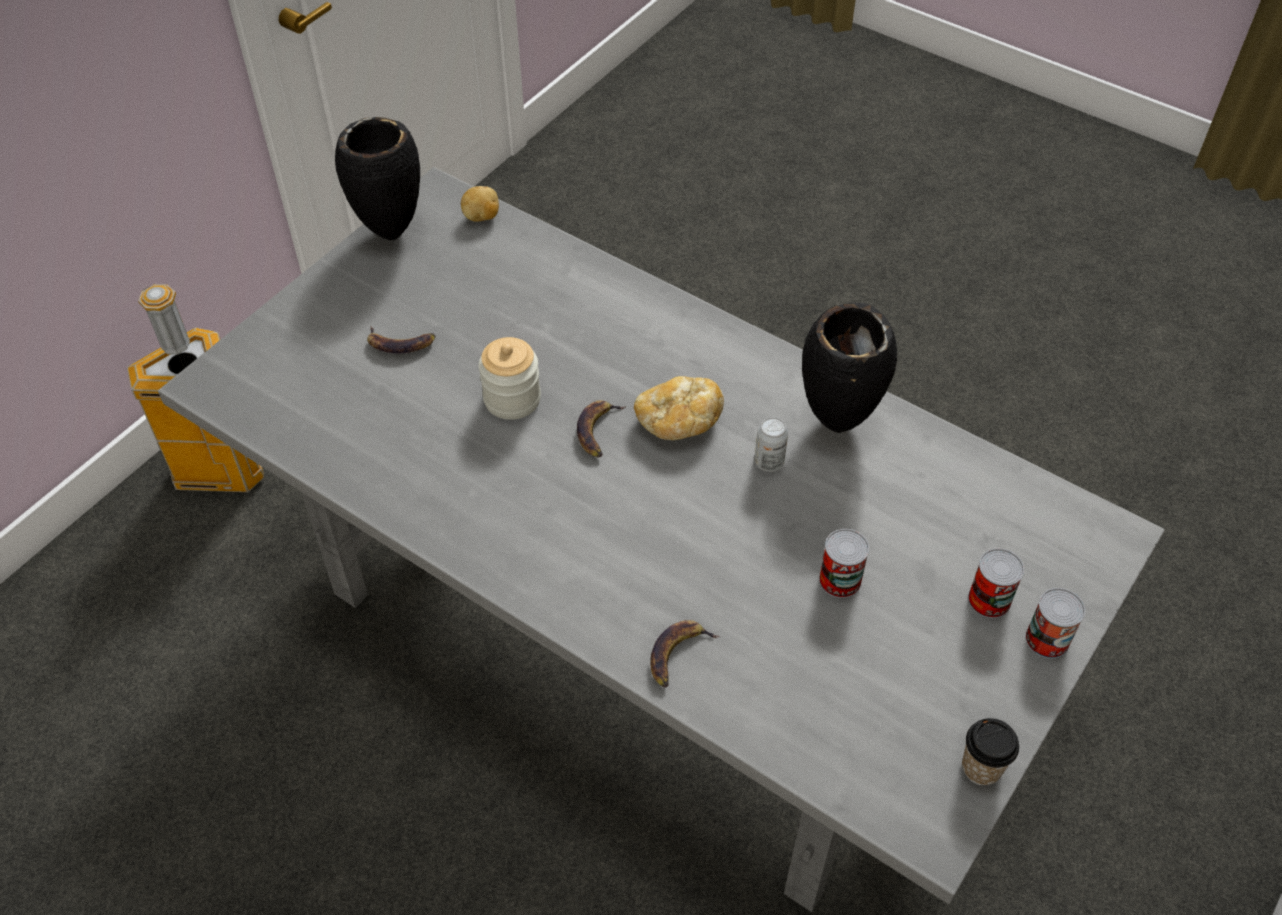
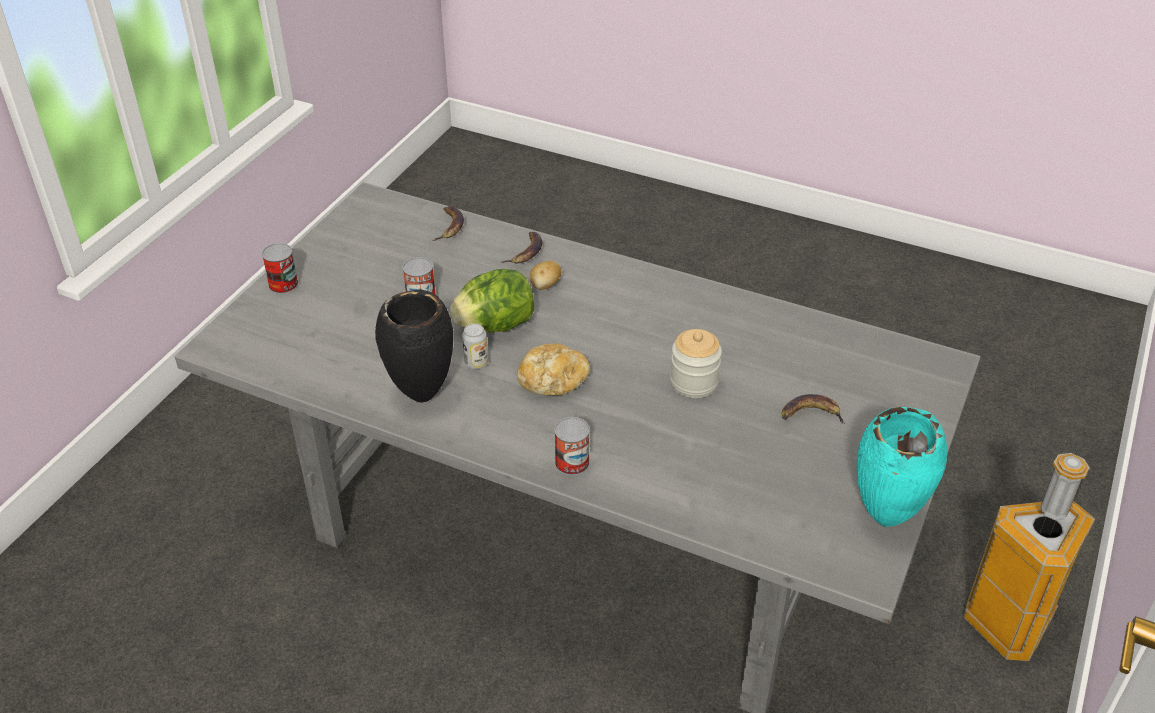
camera: 170 degrees right, 10 degrees down
(391, 232) = (886, 520): black vase -> turquoise vase
(481, 217) = (804, 551): potato -> potato (545, 286)
(598, 431) = (616, 368): banana -> banana (449, 226)
(738, 517) = (495, 325): none -> lettuce
(981, 767) = (339, 225): cup -> none
(989, 600) = (318, 300): can -> can (572, 463)

